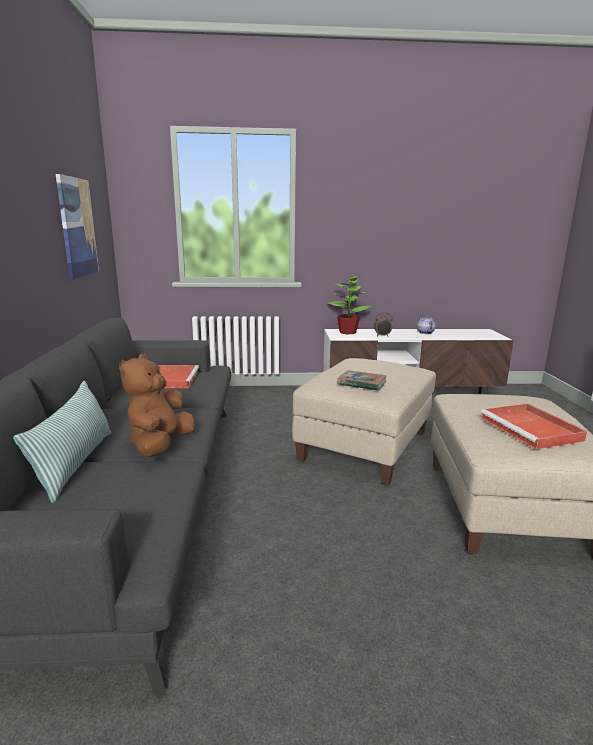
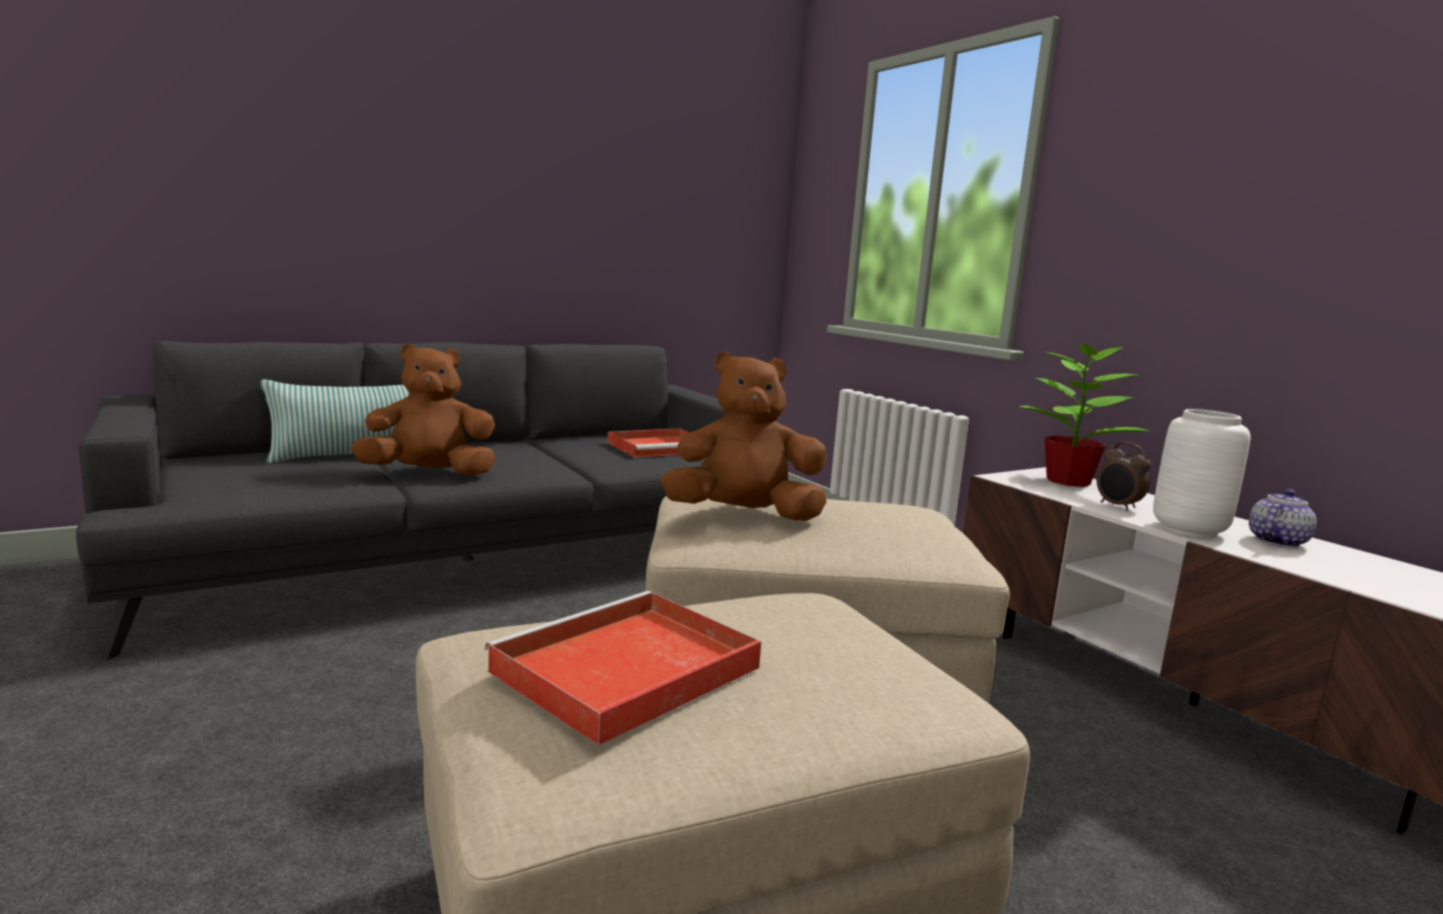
camera: 60 degrees right, 5 degrees down
(77, 227) = (663, 219): picture -> none
(361, 383) = (744, 516): book -> brown plush toy
(411, 336) = (1189, 530): none -> white vase

